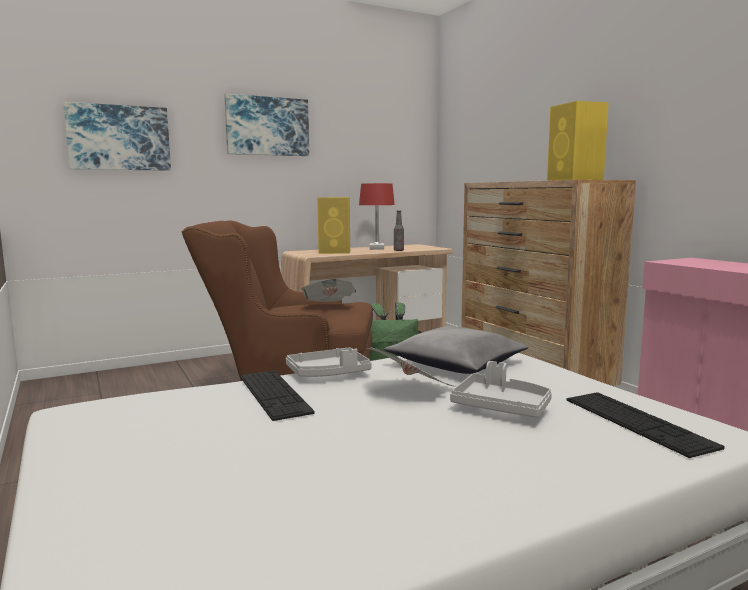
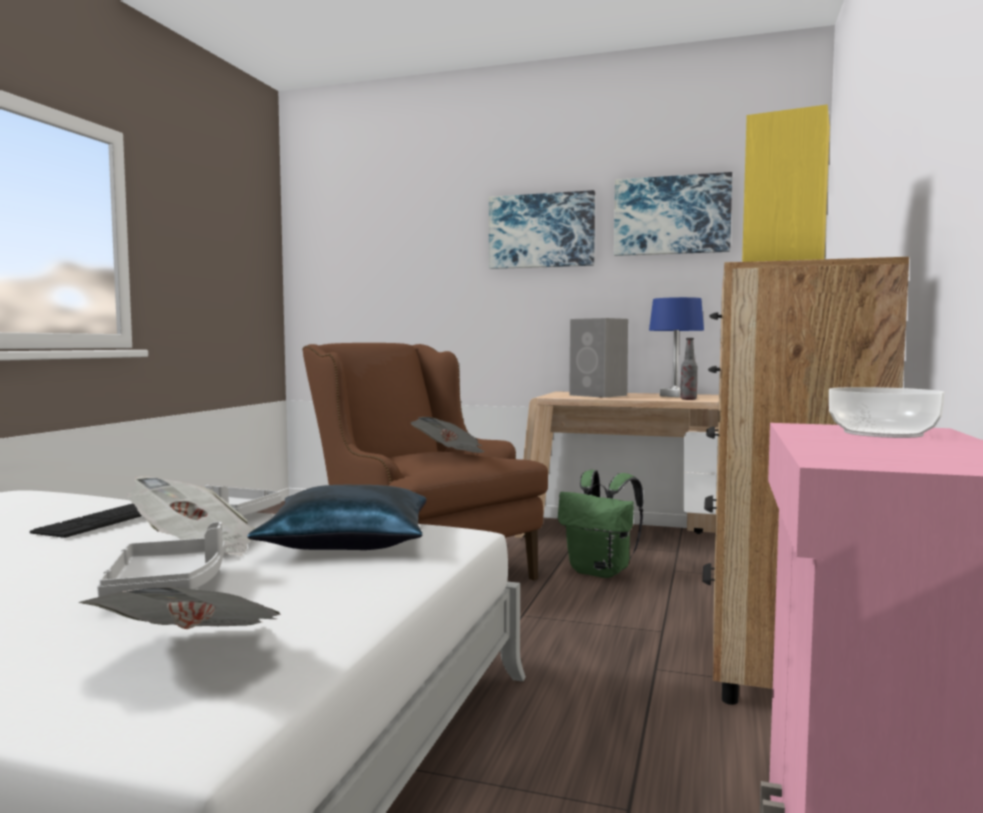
camera: 45 degrees right, 5 degrees down
(119, 138) = (382, 258): picture -> picture (671, 215)
(335, 252) = (599, 395): yellow speaker -> grey speaker
(376, 248) = (674, 396): red table lamp -> blue table lamp
(458, 364) = (347, 540): grey pillow -> blue pillow
(636, 422) = (194, 659): keyboard -> newspaper
(701, 262) = (882, 433): none -> bowl

